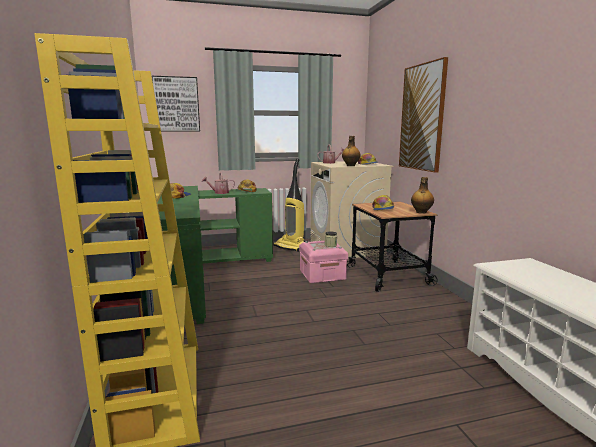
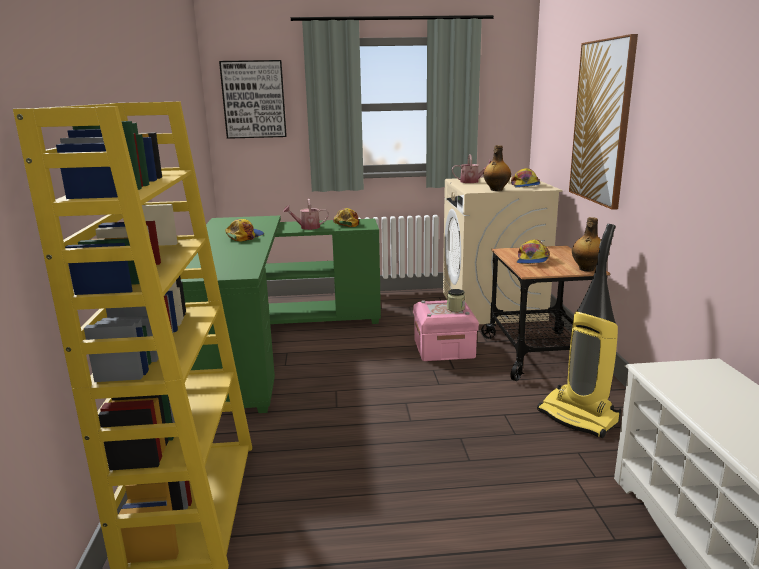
camera: 10 degrees right, 5 degrees up
(291, 246) = (413, 300): vacuum cleaner -> vacuum cleaner (579, 417)

